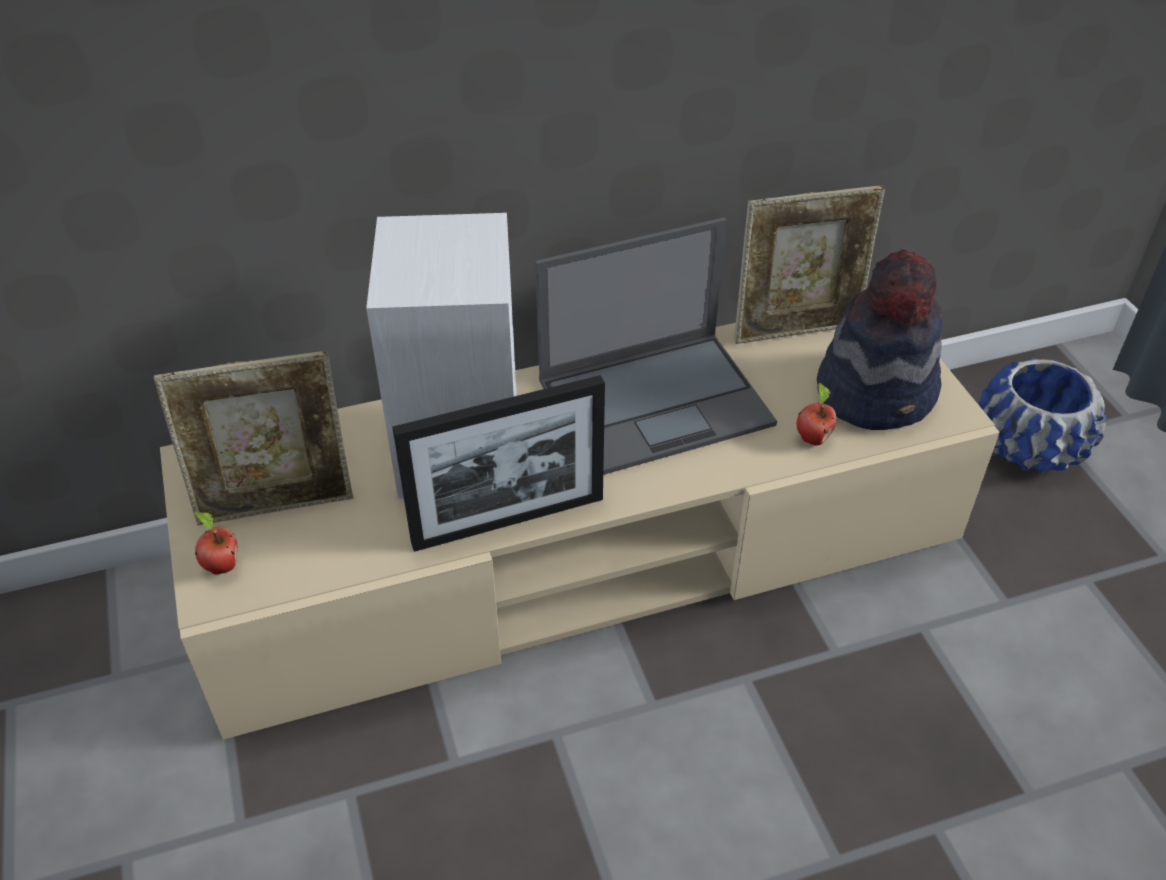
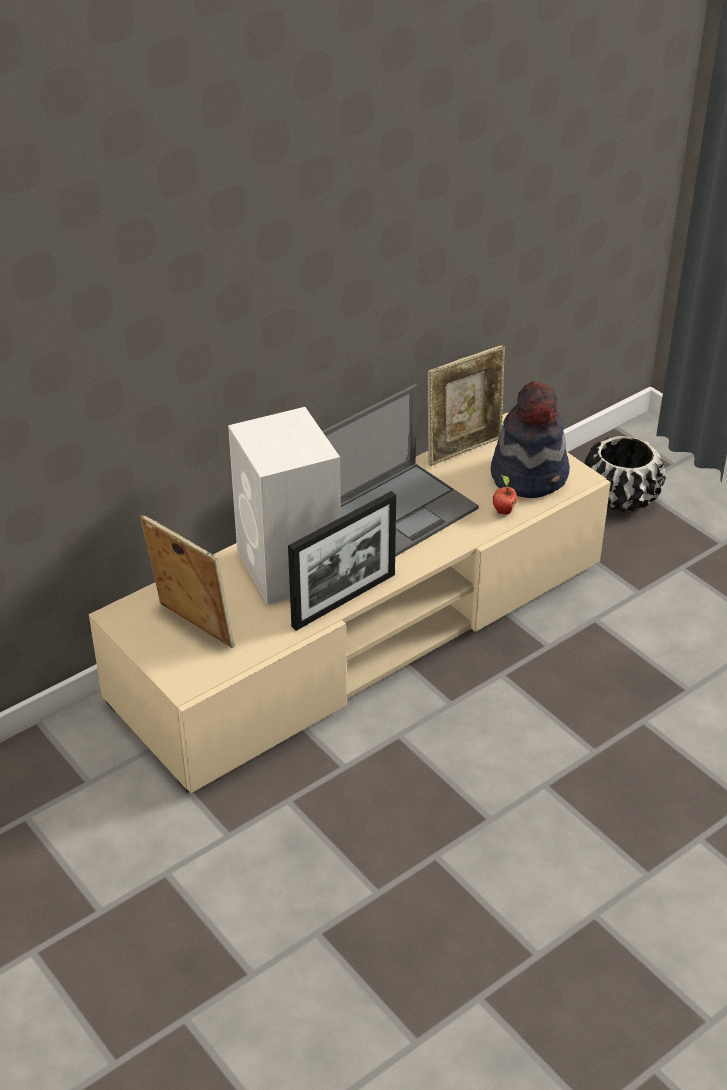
camera: 20 degrees left, 5 degrees down
(221, 566) = (180, 668): apple -> none
(277, 505) = (192, 627): picture frame -> picture frame turned 105 degrees counterclockwise
(1027, 446) = (619, 497): blue planter -> black planter

